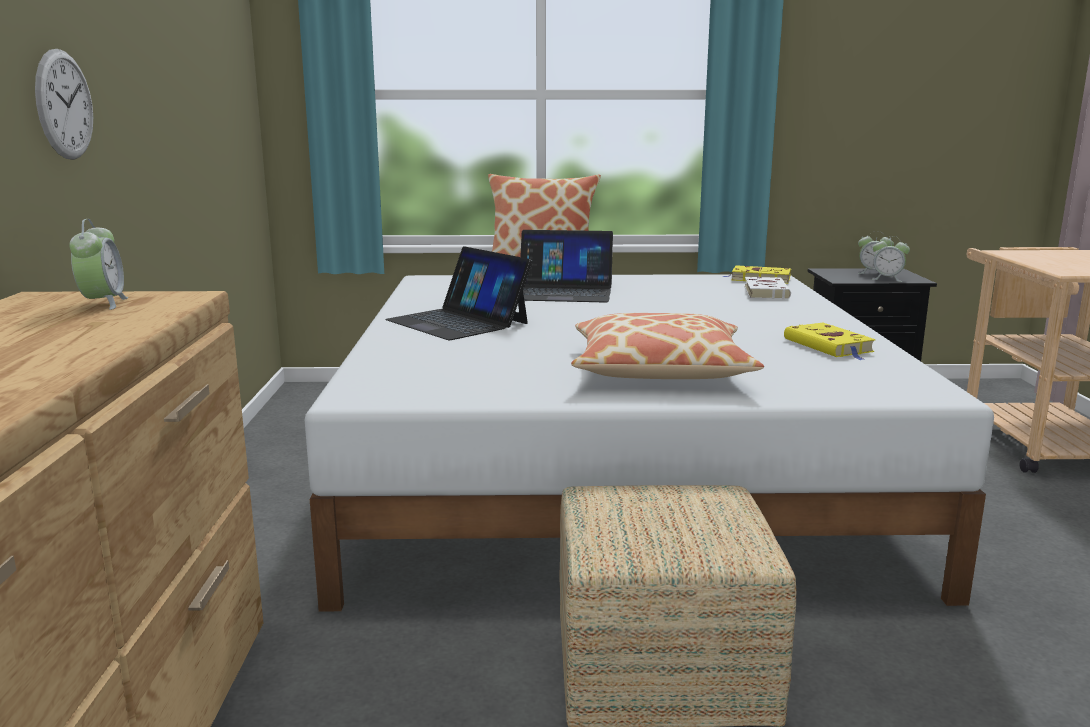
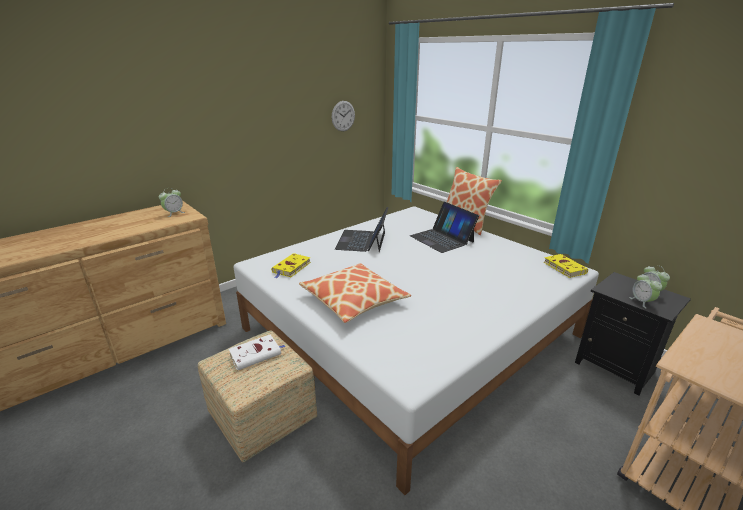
camera: 50 degrees right, 10 degrees up
(64, 105) = (219, 138): wall clock -> wall clock (343, 116)
(765, 292) = (536, 278): white book -> white book (256, 354)
(830, 346) = (455, 328): yellow book -> yellow book (291, 268)

